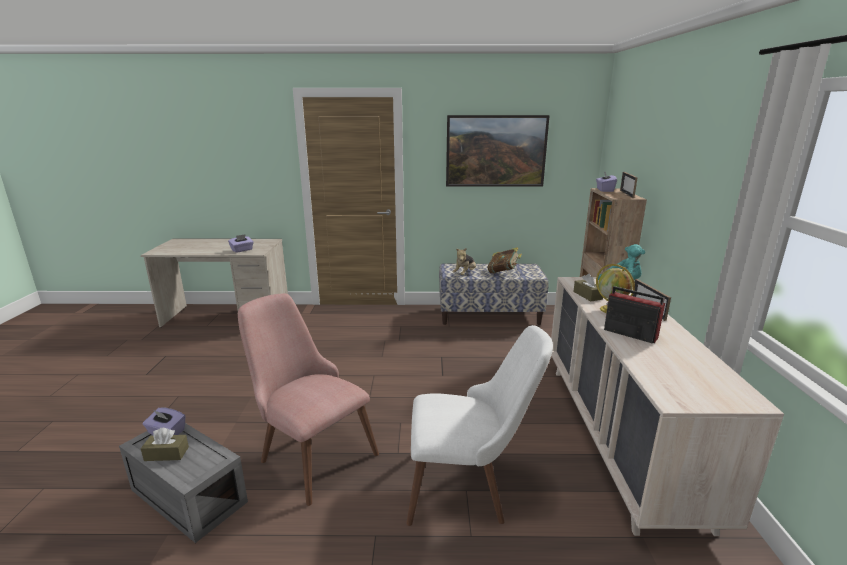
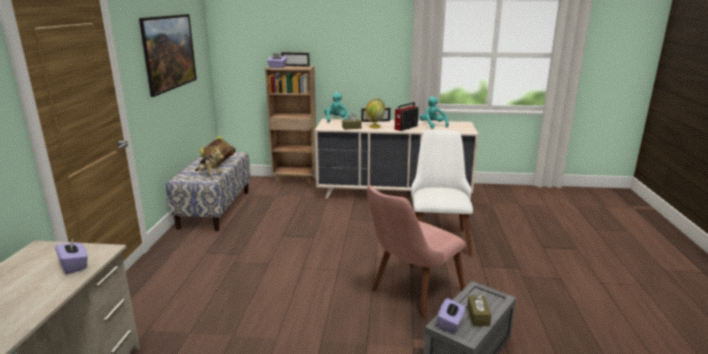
camera: 85 degrees left, 0 degrees up
(678, 359) = (432, 125): none -> turquoise plush toy

